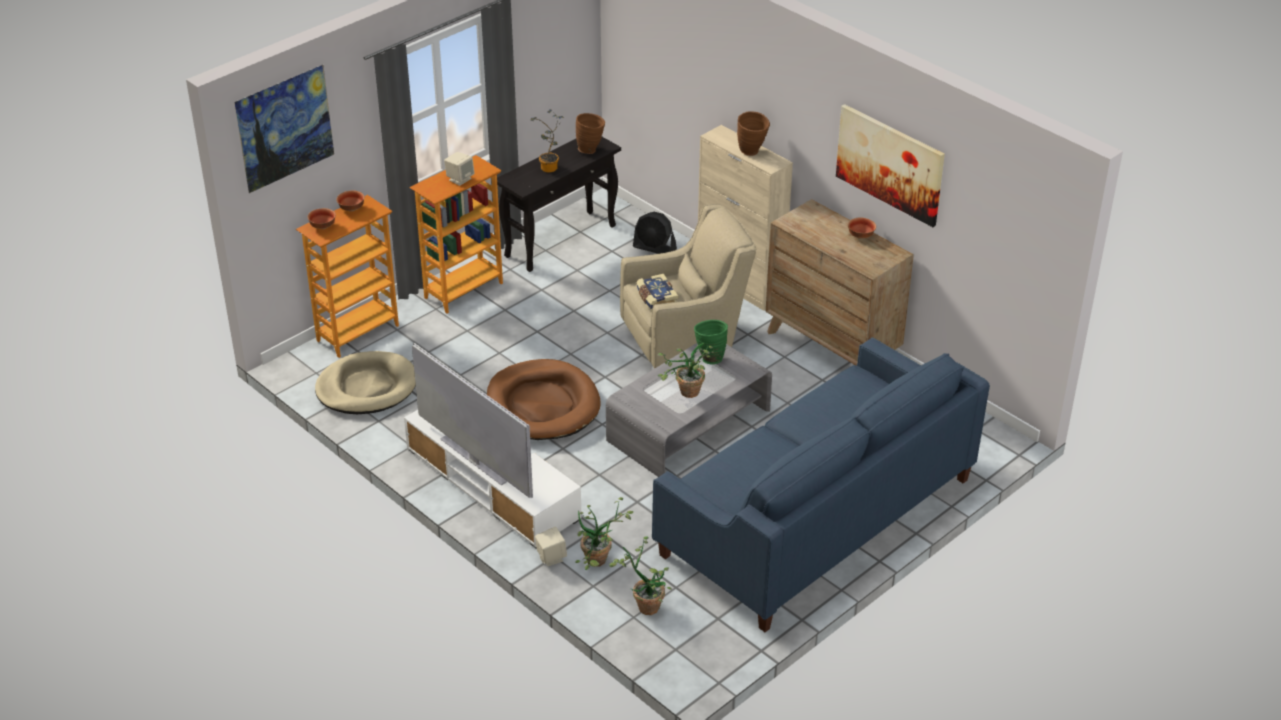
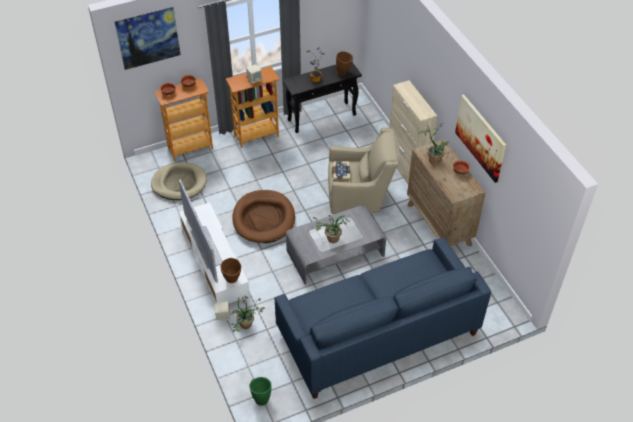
camera: 20 degrees right, 10 degrees up
(646, 603) = (258, 360): potted plant -> potted plant (434, 158)
(654, 248) = (370, 134): black fan -> none
(709, 357) = (354, 219): green vase -> green vase (261, 398)
(752, 152) = (417, 103): brown vase -> brown vase (232, 280)

